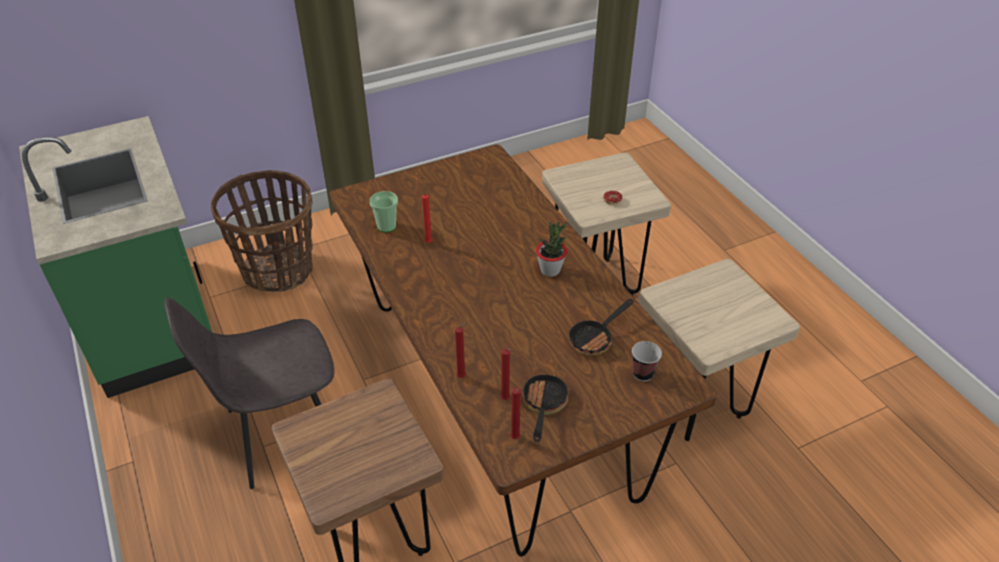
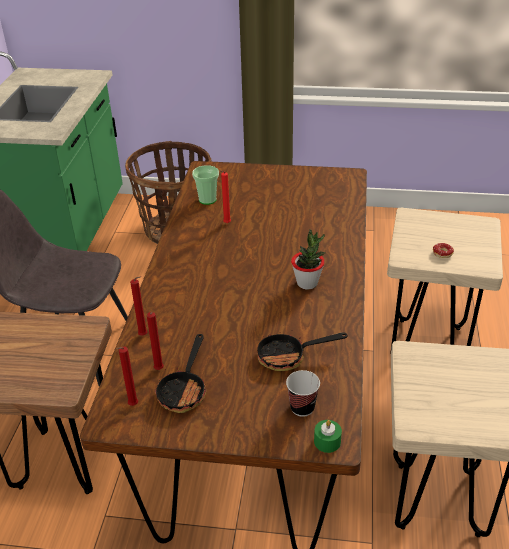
camera: 35 degrees right, 5 degrees down
(543, 405) = (184, 390): frying pan -> frying pan turned 150 degrees clockwise
(683, 389) = (327, 441): none -> green candle

